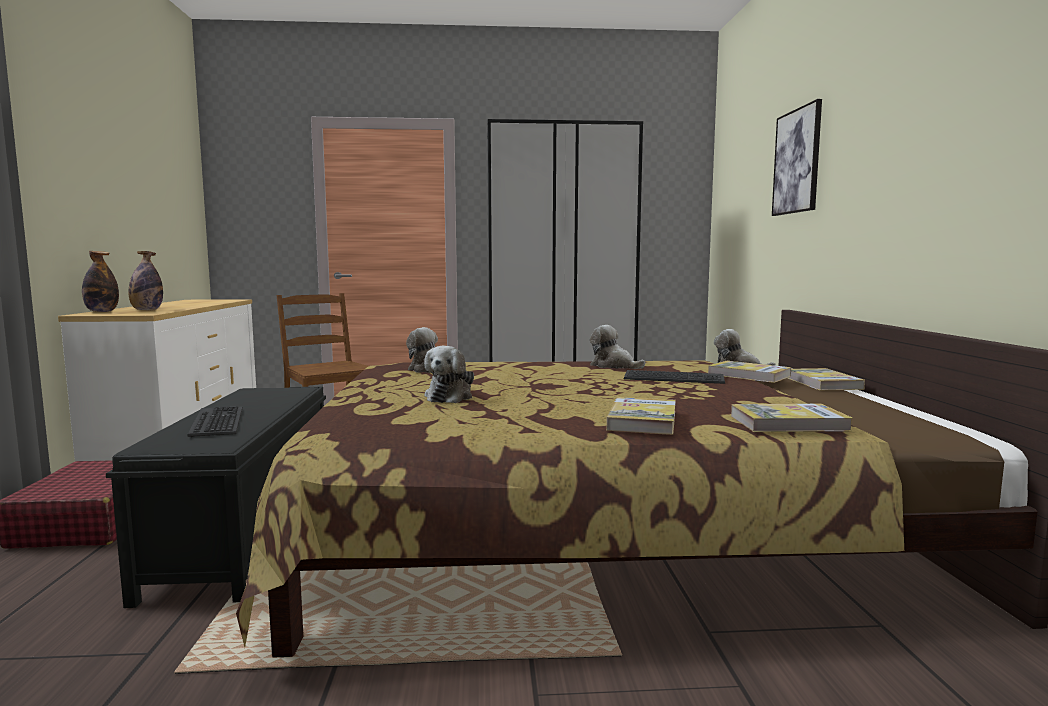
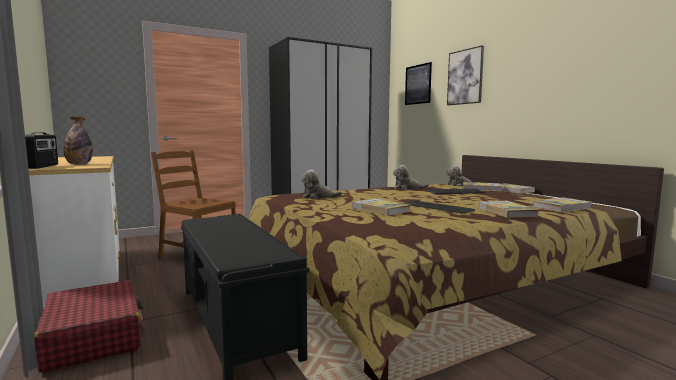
camera: 25 degrees left, 0 degrees up
(102, 311) = (43, 166): bottle -> radio
(218, 422) = (235, 241): keyboard -> keyboard (437, 207)
(450, 396) = (380, 209): plush toy -> book
(742, 178) = (418, 84): none -> picture

